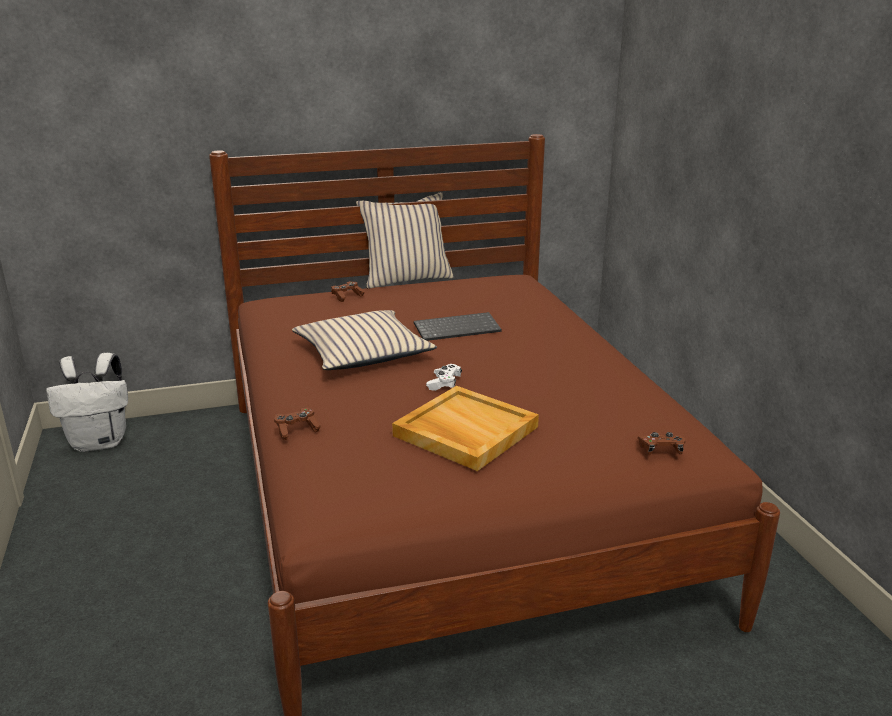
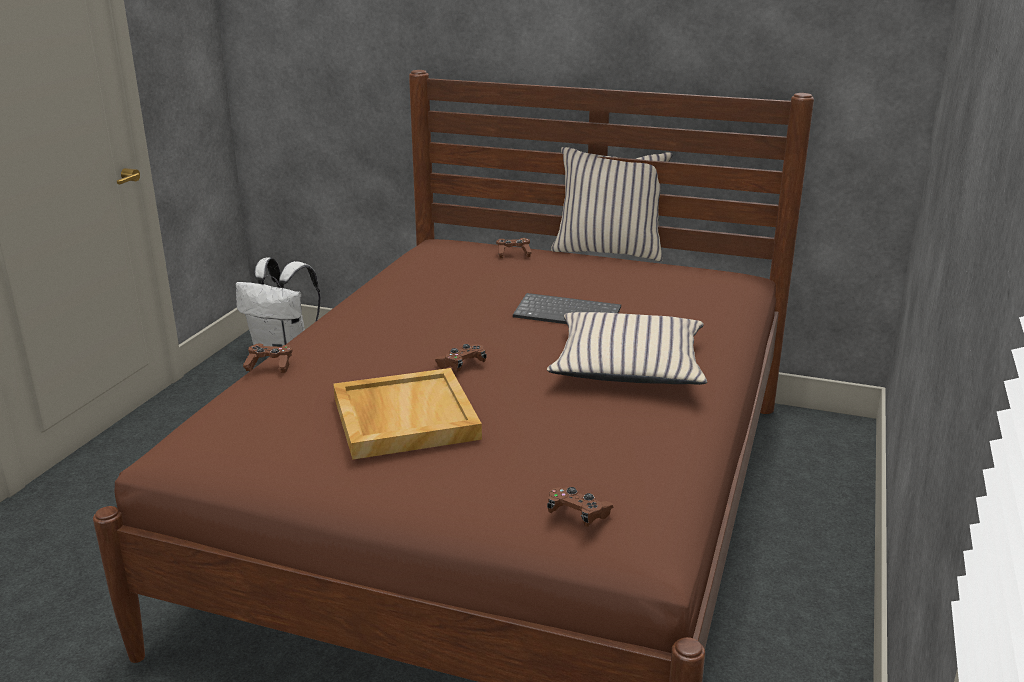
camera: 35 degrees right, 0 degrees up
(362, 353) = (435, 313): beige pillow -> beige pillow (628, 365)
(444, 384) = (462, 365): white game controller -> brown game controller

